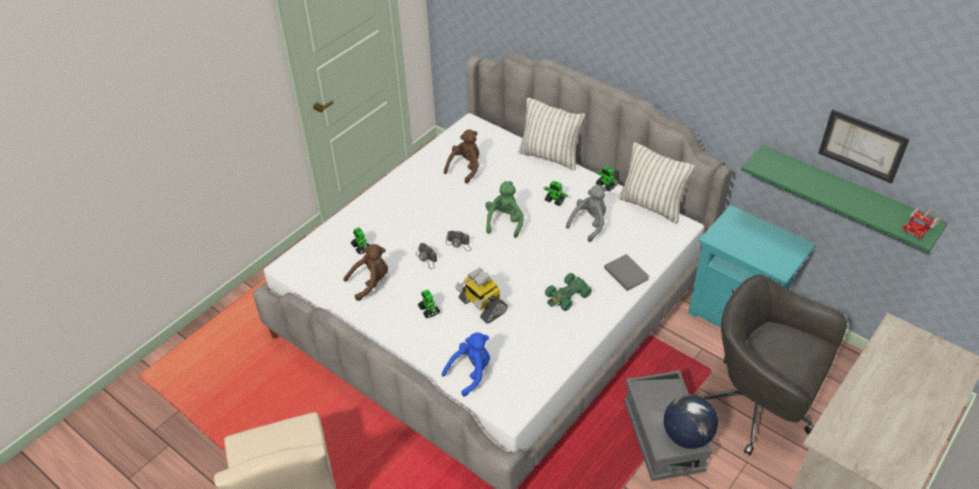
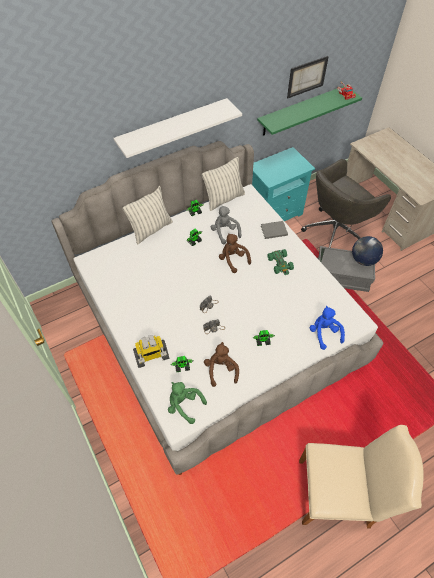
camera: 70 degrees left, 10 degrees up
(465, 168) = (134, 278): brown plush toy -> brown plush toy (233, 260)
(482, 306) = (270, 310): toy robot -> toy robot (151, 356)
(504, 222) = (200, 273): green plush toy -> green plush toy (184, 405)
(636, 61) = (173, 128): none -> white shelf

